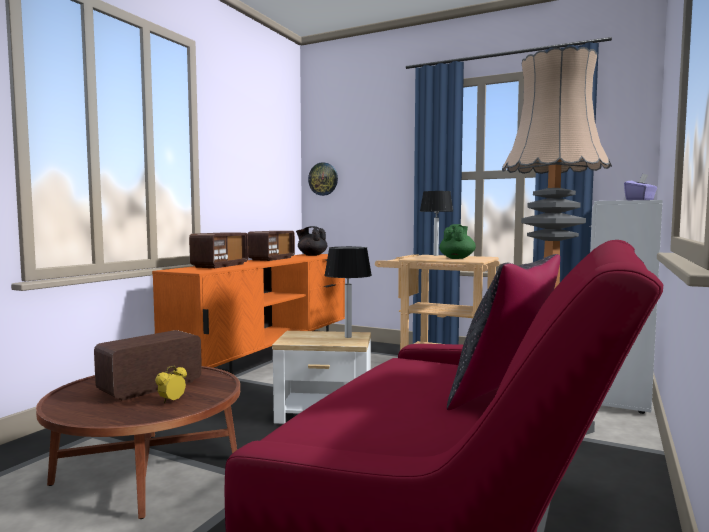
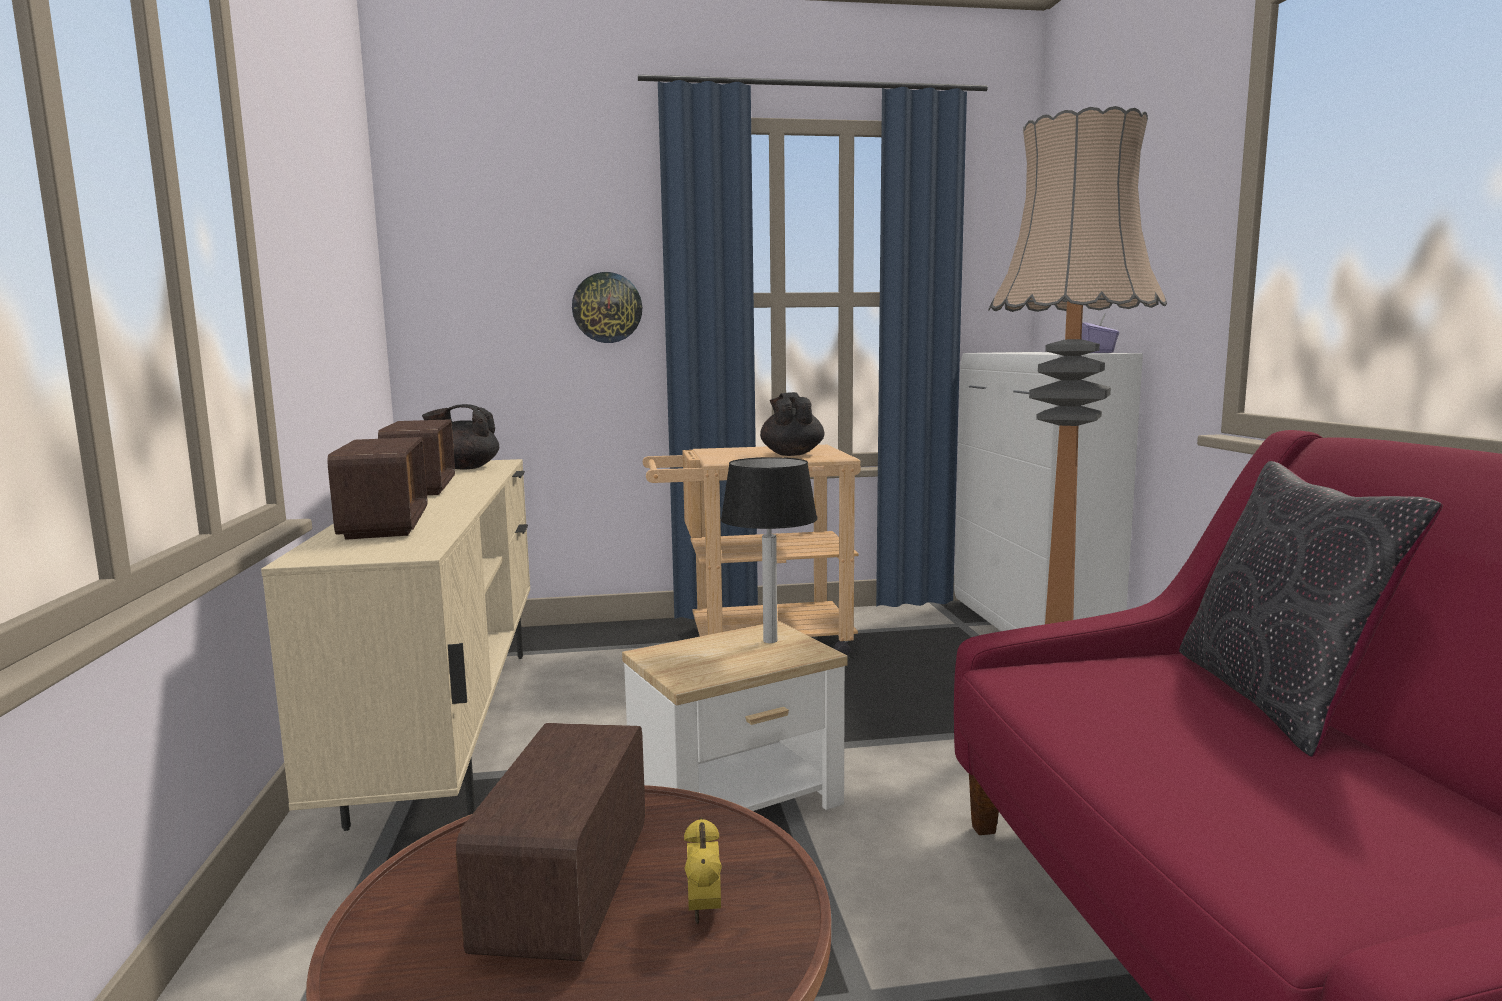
camera: 35 degrees left, 5 degrees up
(269, 364) = (452, 724): orange tv stand -> beige tv stand
(323, 179) = (444, 297): wall clock -> wall clock (607, 307)
(435, 255) = (726, 449): table lamp -> none
(457, 258) = (791, 454): green teapot -> black teapot

